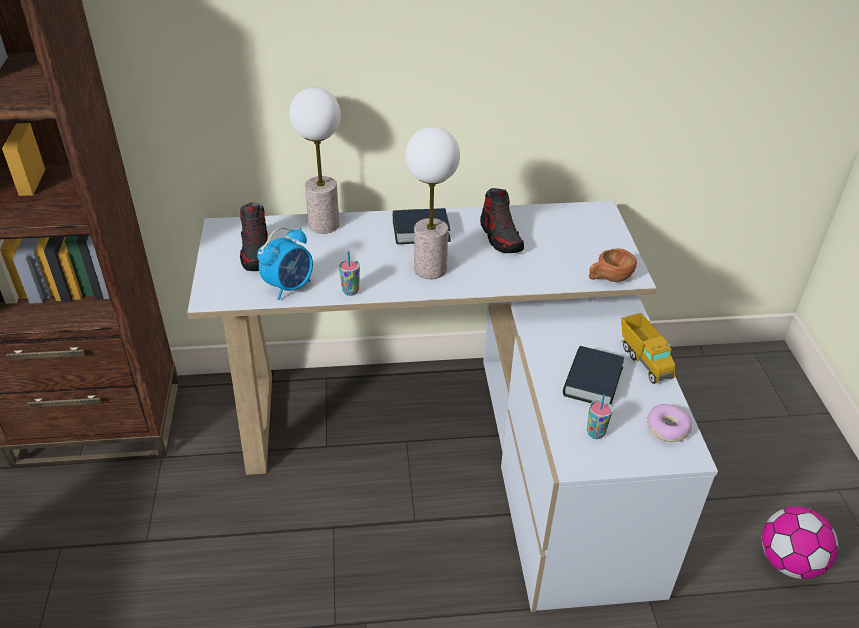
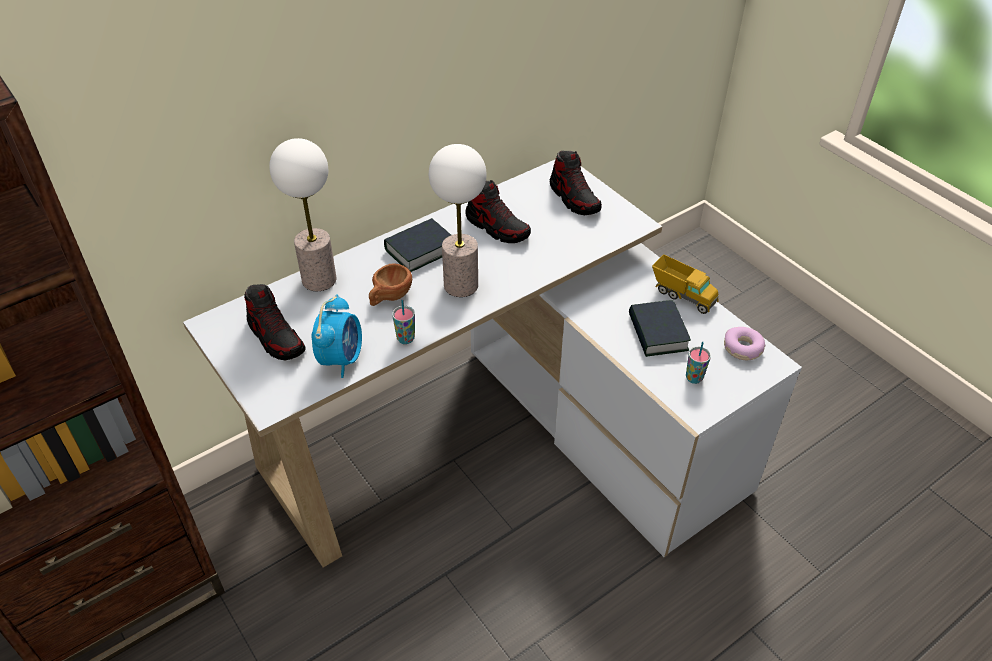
camera: 30 degrees left, 5 degrees up
(590, 237) = (574, 198): none -> shoe
(609, 278) = (619, 232): brown cup -> brown cup (389, 297)
(789, 562) = (816, 415): football -> none

